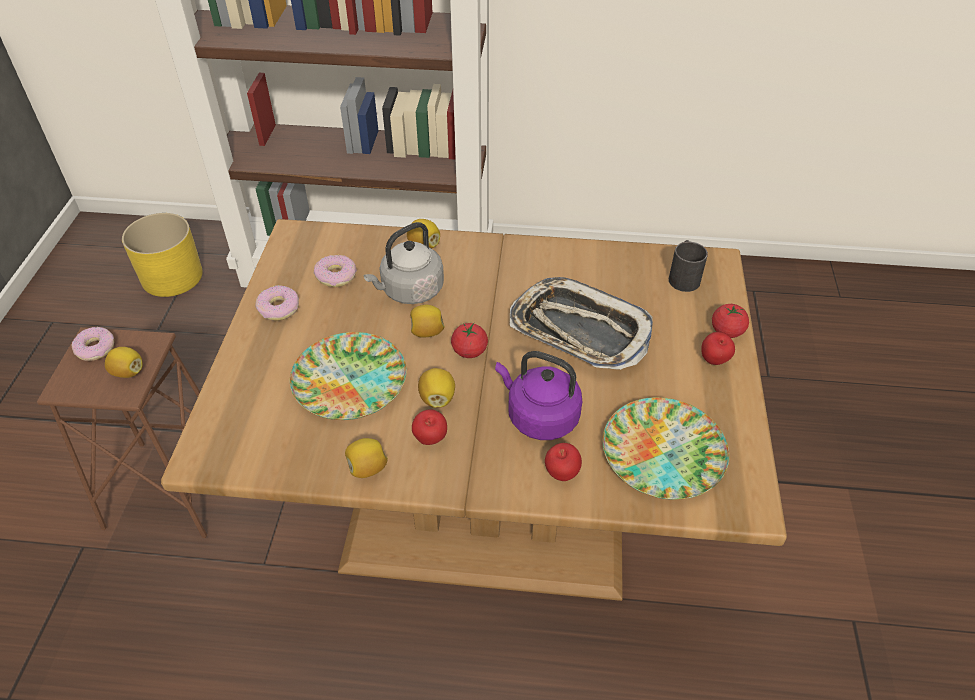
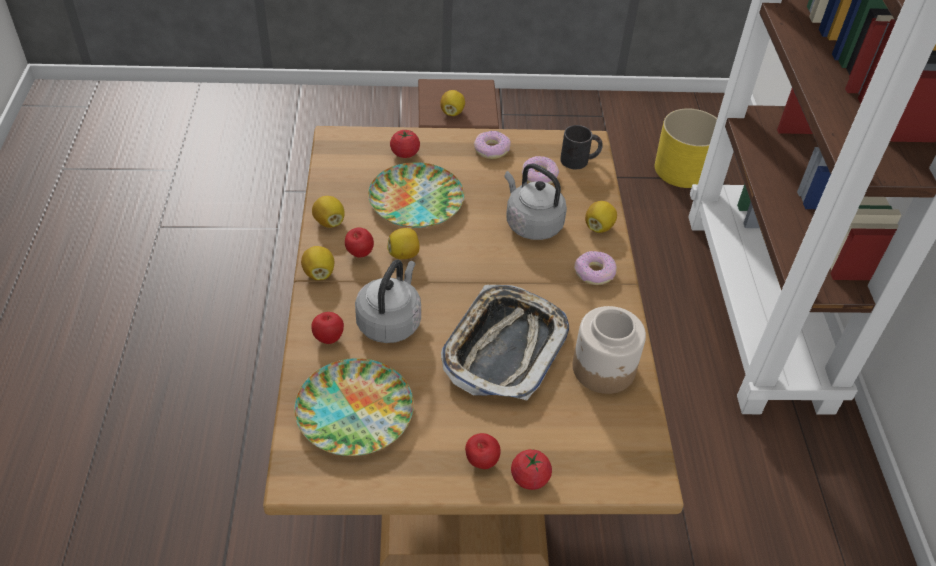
camera: 80 degrees right, 0 degrees up
(96, 348) = (472, 92): donut -> donut (594, 273)
(426, 332) = (481, 240): lemon -> lemon (319, 273)
(469, 351) = (463, 270): tomato -> tomato (405, 153)
(539, 416) = (390, 321): purple kettle -> grey kettle
(605, 269) = (604, 369): none -> jar
(683, 276) = (612, 441): black mug -> black mug (580, 160)

